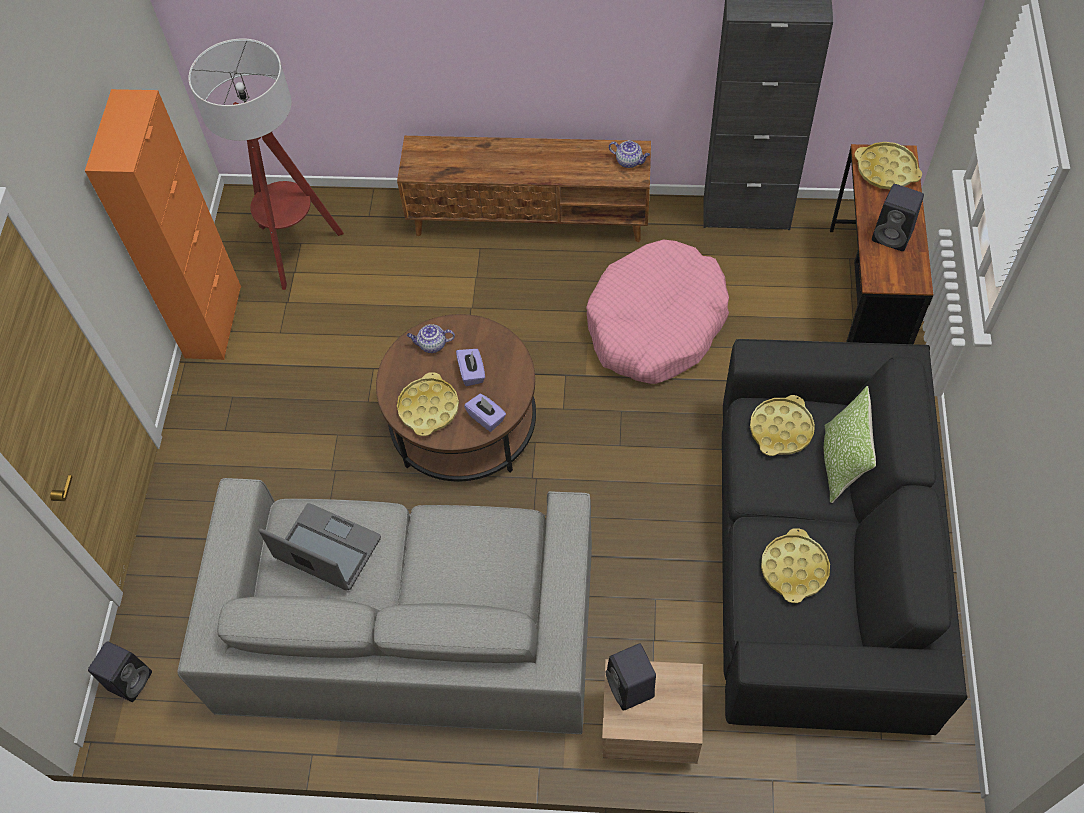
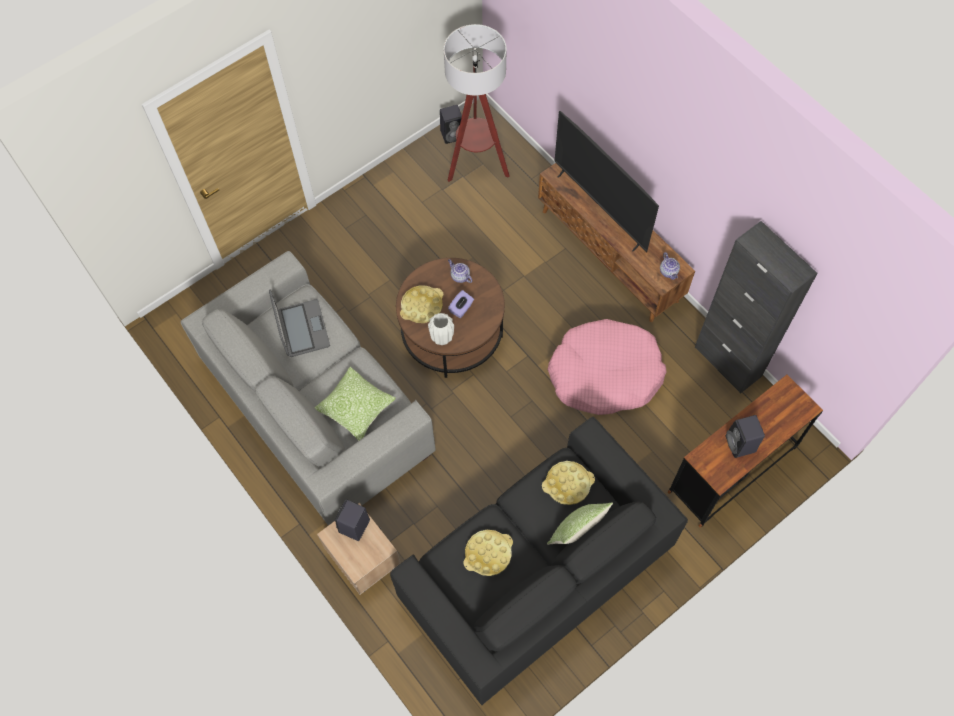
camera: 45 degrees right, 5 degrees up
(130, 679) = (187, 307): black speaker -> black speaker (453, 134)
(213, 322) = (398, 168): orange cabinet -> none
(486, 418) = (441, 337): purple tissue box -> white vase
(486, 569) = (356, 407): none -> pillow
(497, 162) = (600, 209): none -> television
(886, 170) = (786, 407): yellow tray -> none

